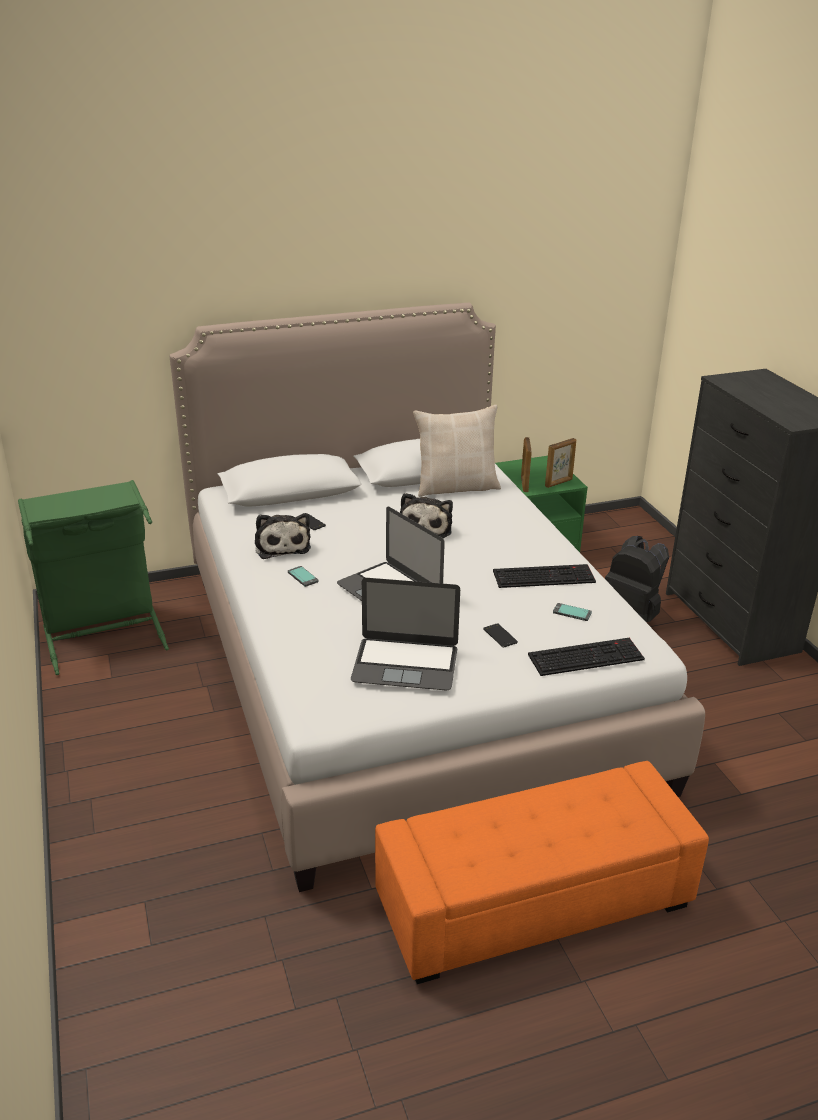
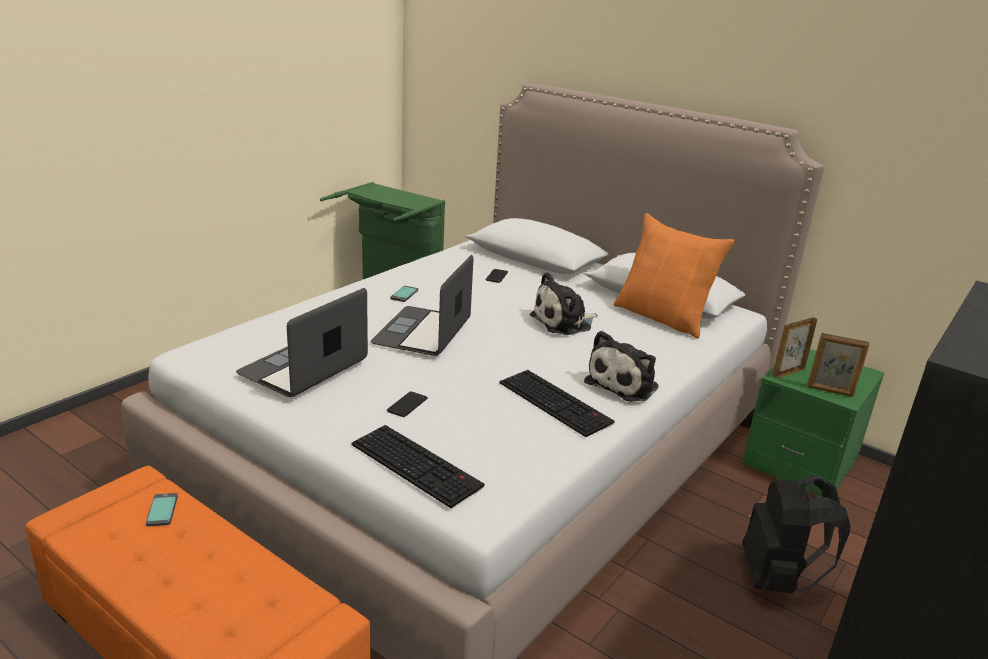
camera: 55 degrees right, 5 degrees down
(281, 545) = (444, 276): plush toy -> plush toy (624, 384)
(405, 664) = (304, 367): laptop -> laptop turned 60 degrees clockwise
(456, 487) = (663, 317): beige pillow -> orange pillow
(572, 613) = (501, 436): phone -> phone (162, 510)

